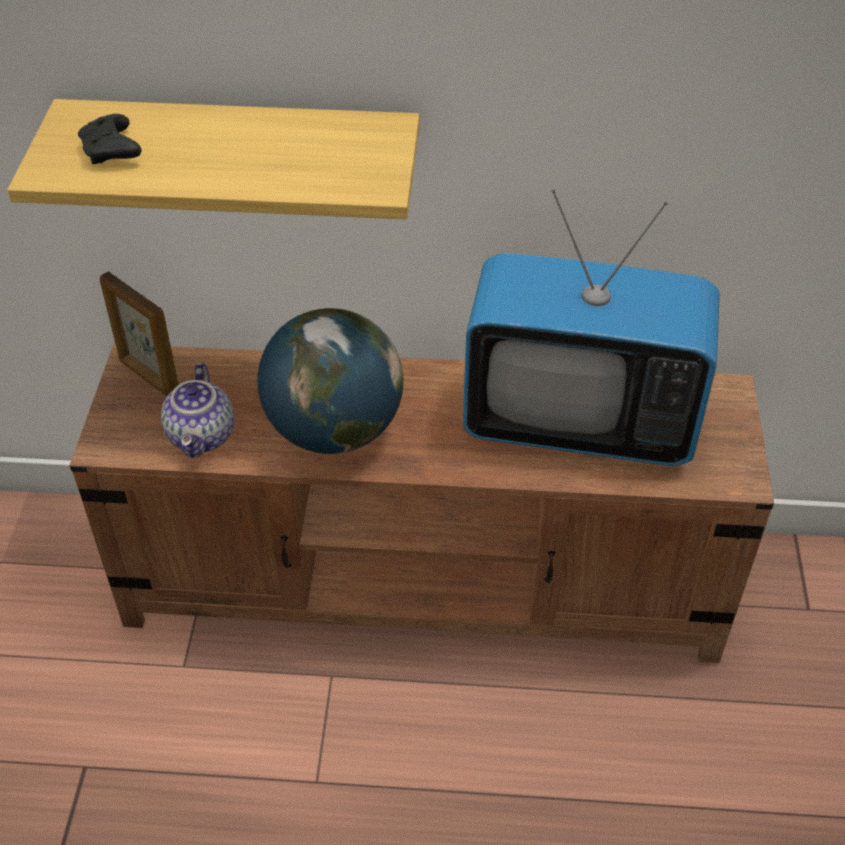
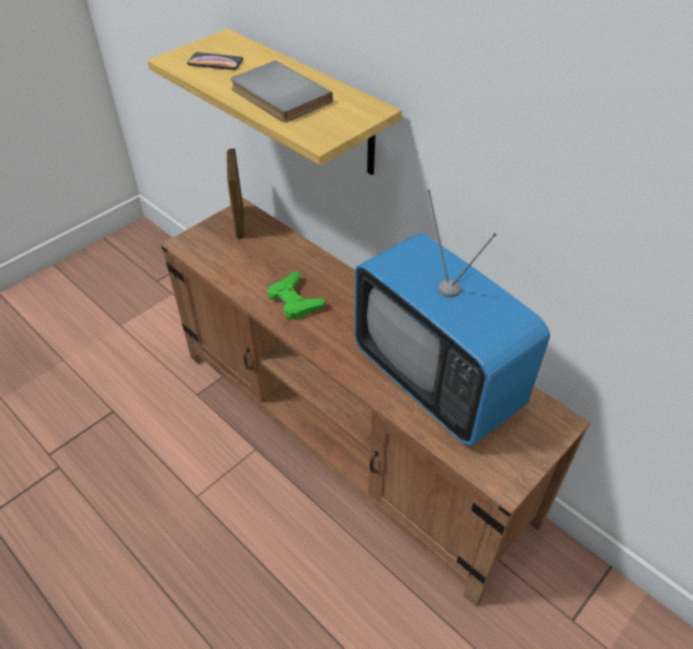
camera: 40 degrees right, 0 degrees up
(112, 151) = (215, 62): black game controller -> phone
(203, 436) = (230, 265): teapot -> none
(259, 160) = (278, 96): none -> grey book
(334, 431) = (294, 301): globe -> green game controller

